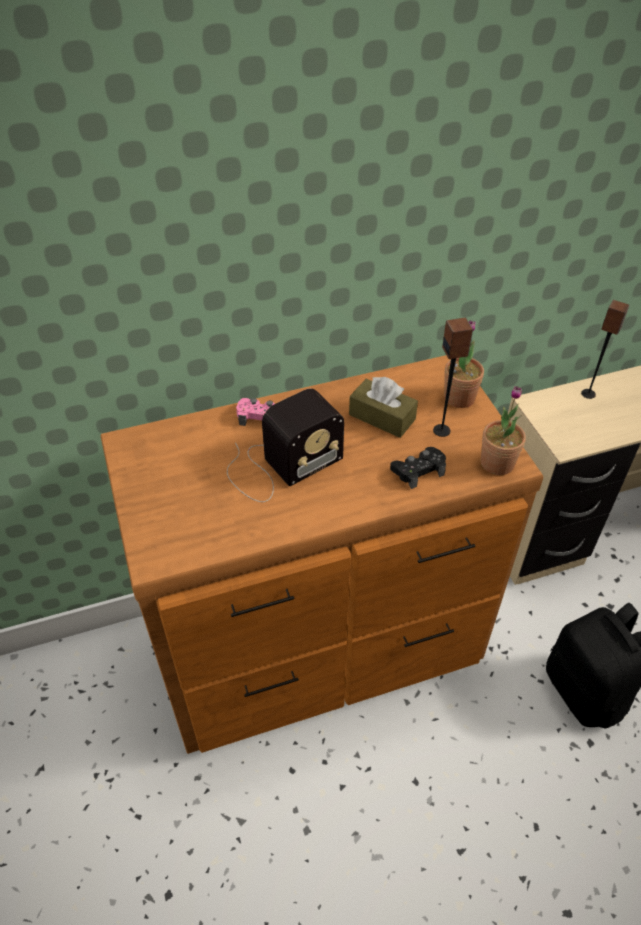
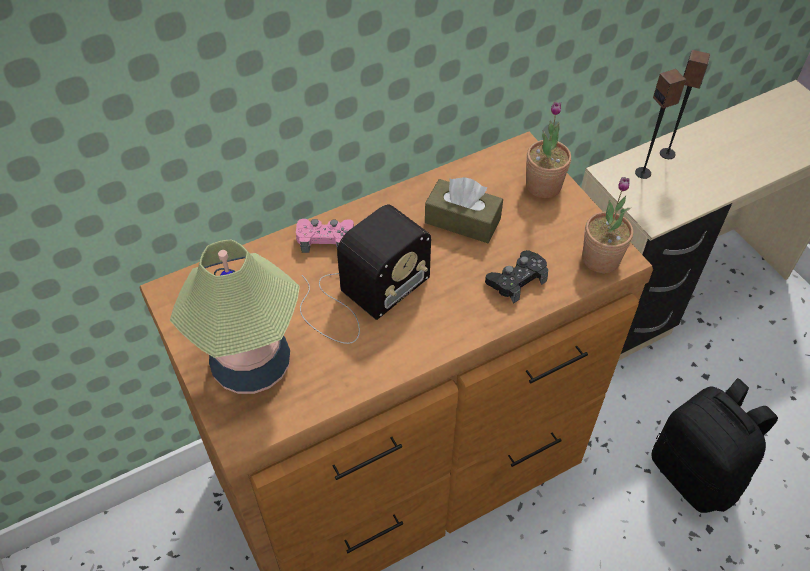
camera: 10 degrees left, 5 degrees up
(176, 506) = (251, 363): none -> table lamp
(442, 430) = (532, 228): speaker -> speaker (643, 173)

